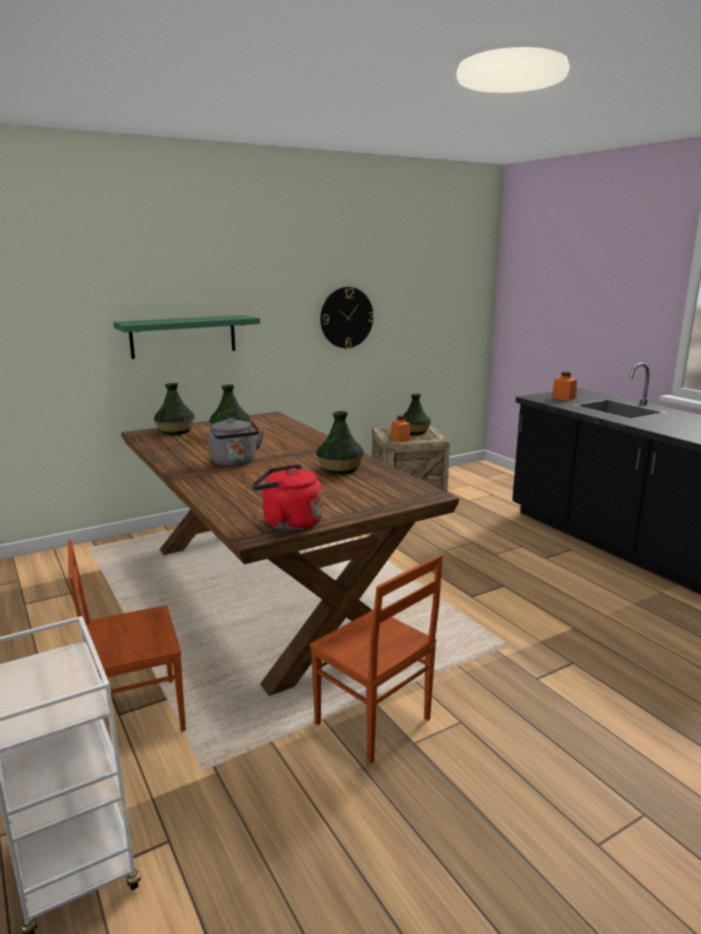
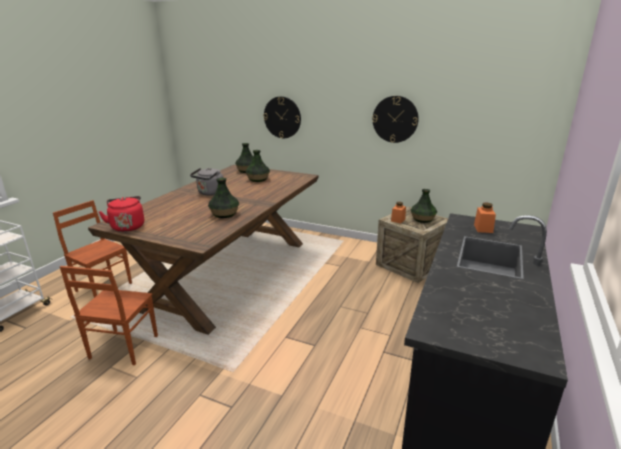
camera: 55 degrees right, 5 degrees up
(183, 336) = (282, 117): green shelf -> wall clock

